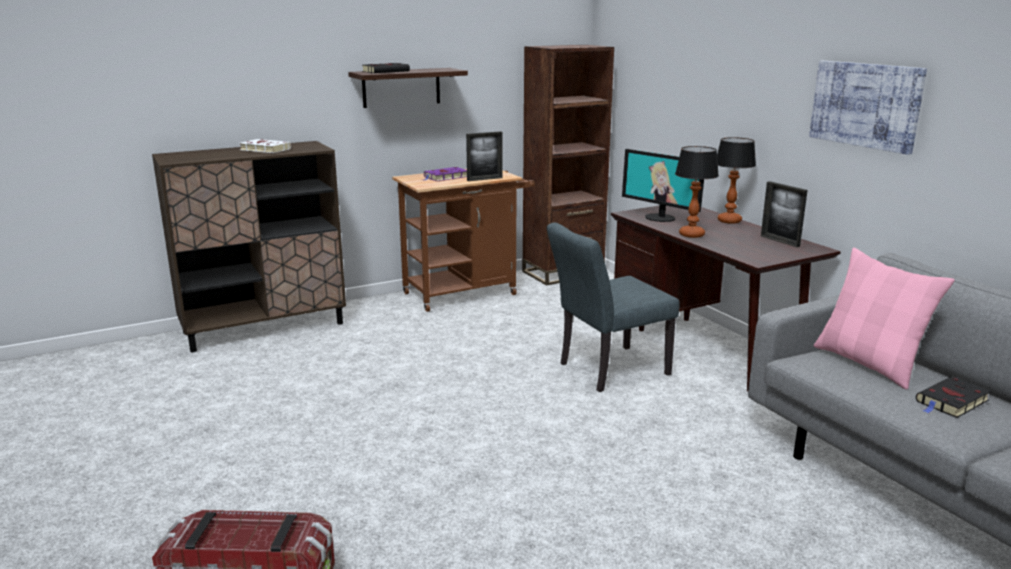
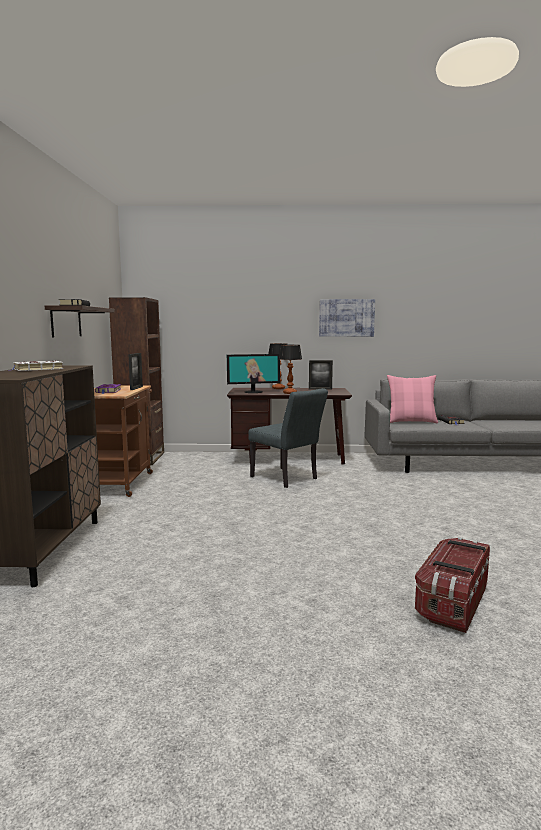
camera: 60 degrees left, 10 degrees down
(606, 370) = (287, 479): grey chair -> grey chair turned 45 degrees counterclockwise

